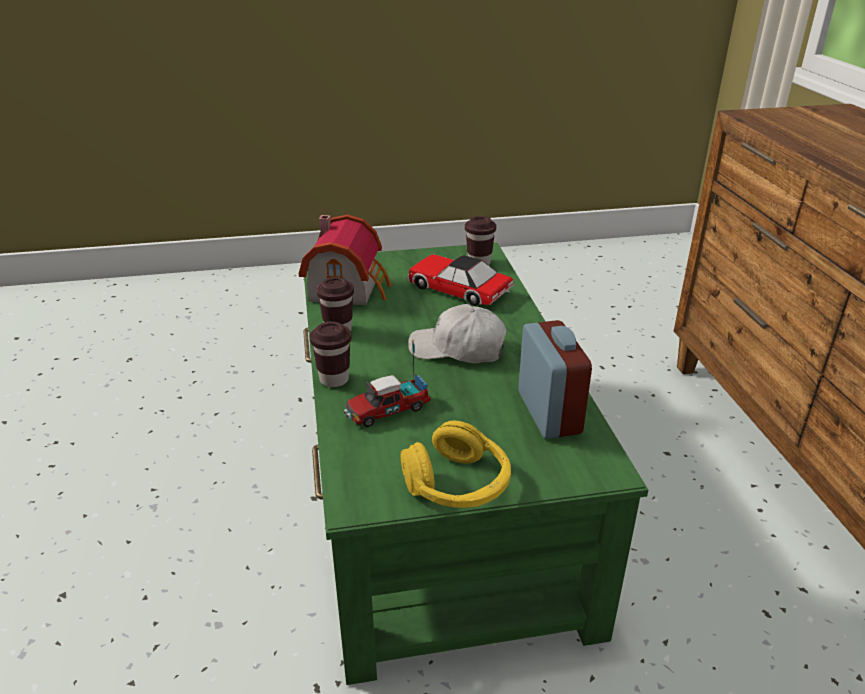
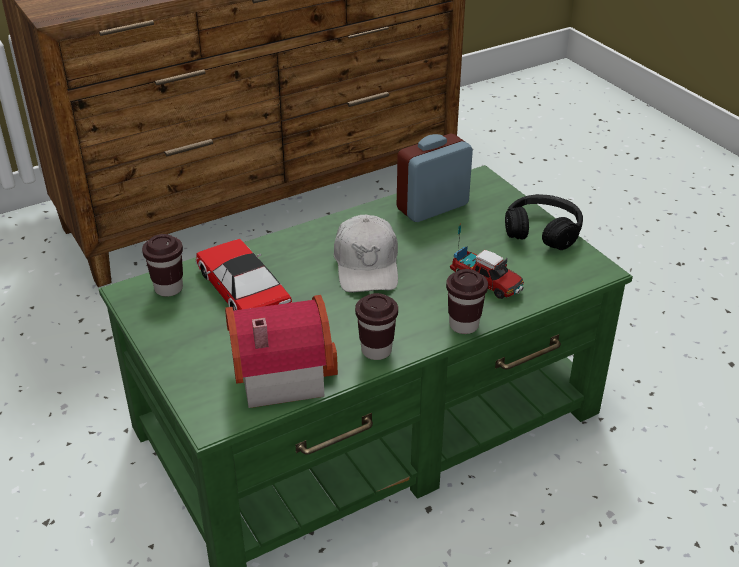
camera: 110 degrees left, 5 degrees up
(458, 289) = (243, 290): toy car -> toy car turned 135 degrees clockwise
(458, 484) = (542, 231): yellow headphones -> black headphones

